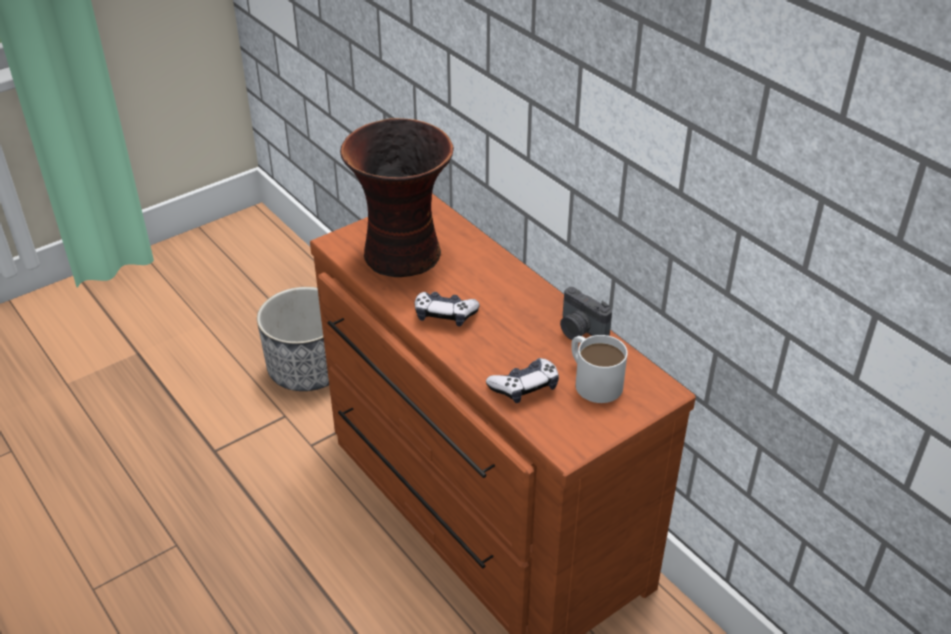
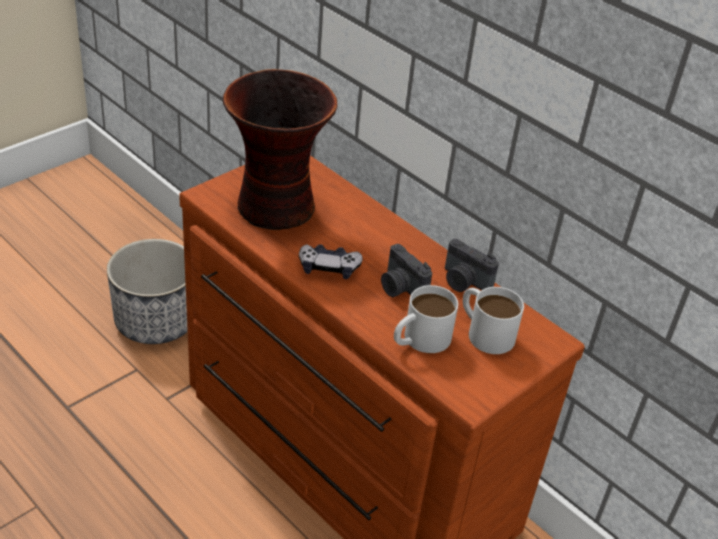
camera: 10 degrees left, 0 degrees up
(514, 336) = (400, 288): none -> camera
(524, 387) = (419, 340): game controller -> white mug

